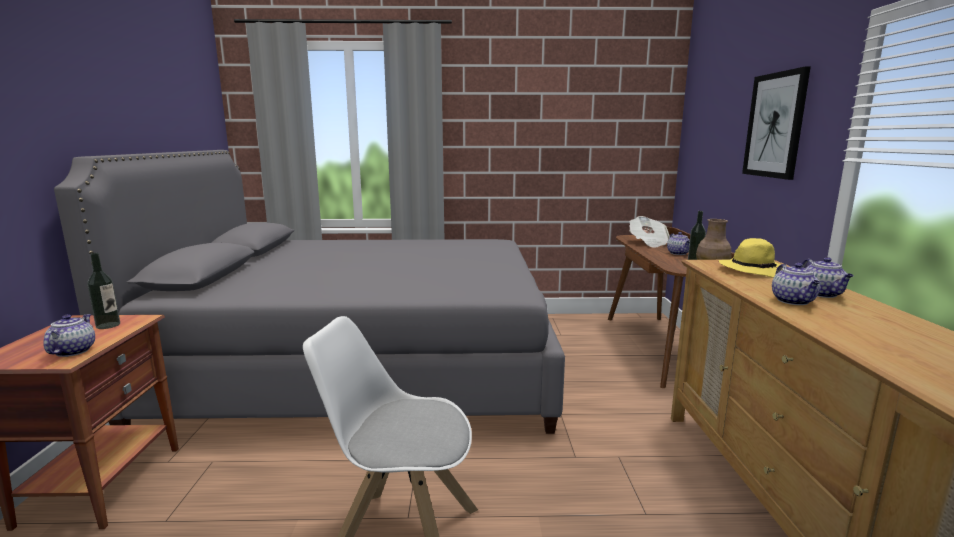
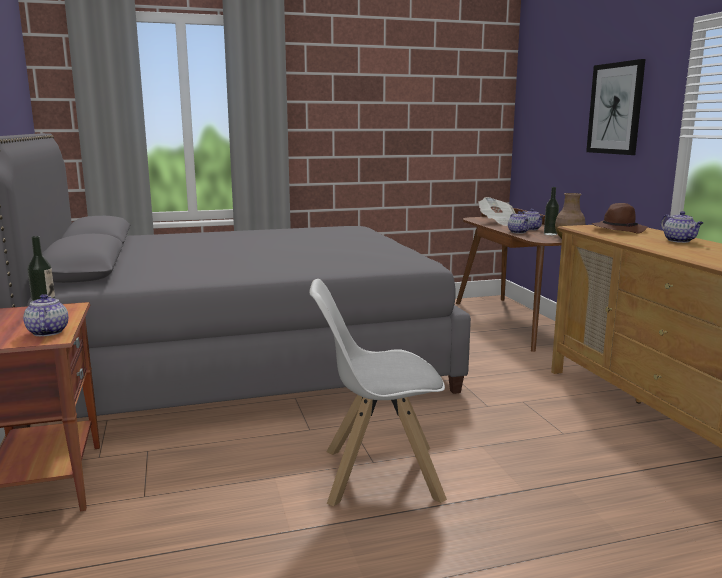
camera: 15 degrees left, 0 degrees up
(752, 270) = (618, 230): yellow hat -> brown hat
(794, 301) = (664, 245): teapot -> teapot (518, 232)

